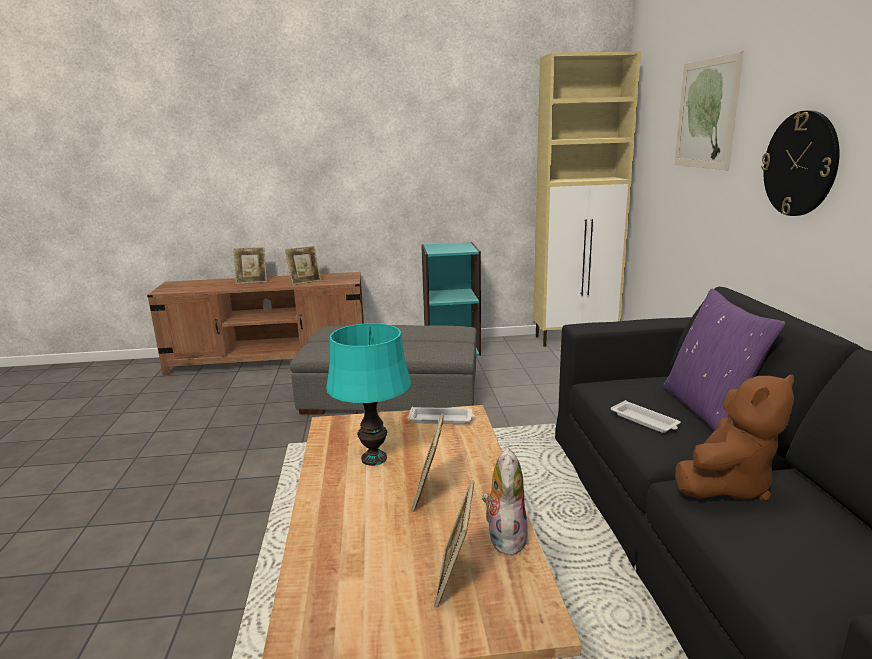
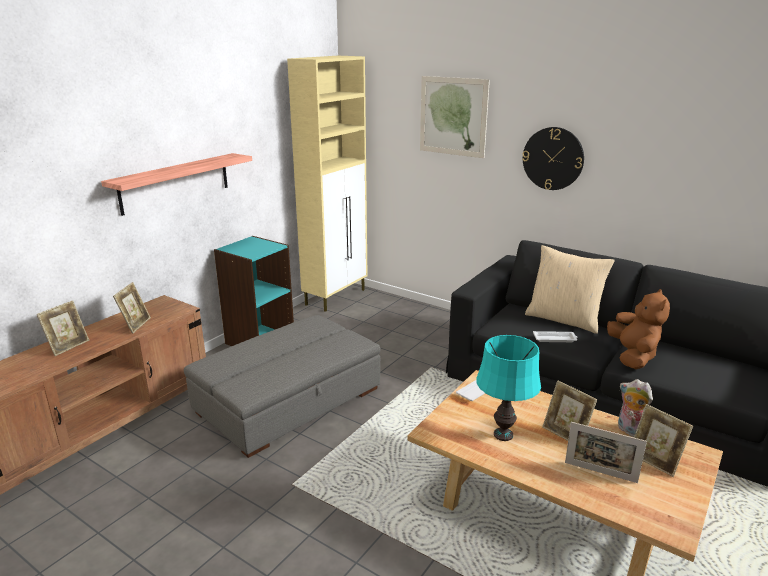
camera: 50 degrees left, 5 degrees up
(374, 542) = (600, 472): none -> picture frame
(386, 171) = (175, 183): none -> shelf
(709, 410) = (564, 319): purple pillow -> beige pillow

